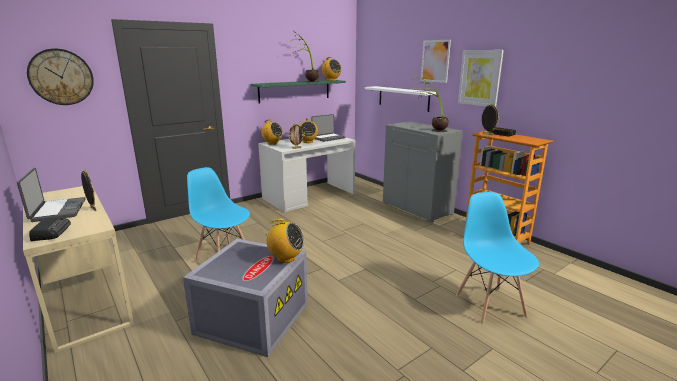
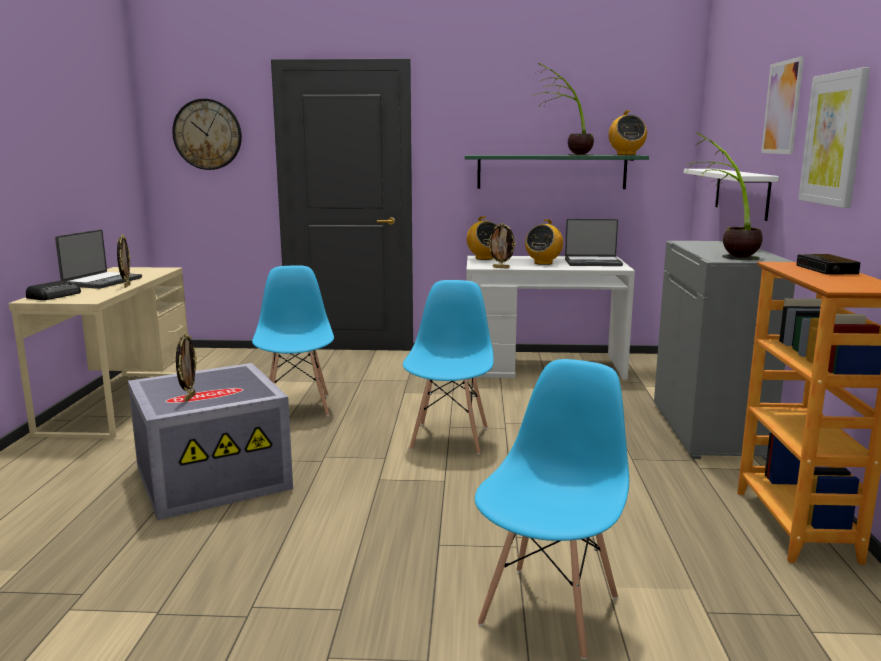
camera: 40 degrees right, 5 degrees down
(286, 258) = (250, 396): radio -> none
(332, 246) = (450, 438): none -> blue chair
(487, 134) = (786, 266): picture frame -> picture frame (189, 397)

